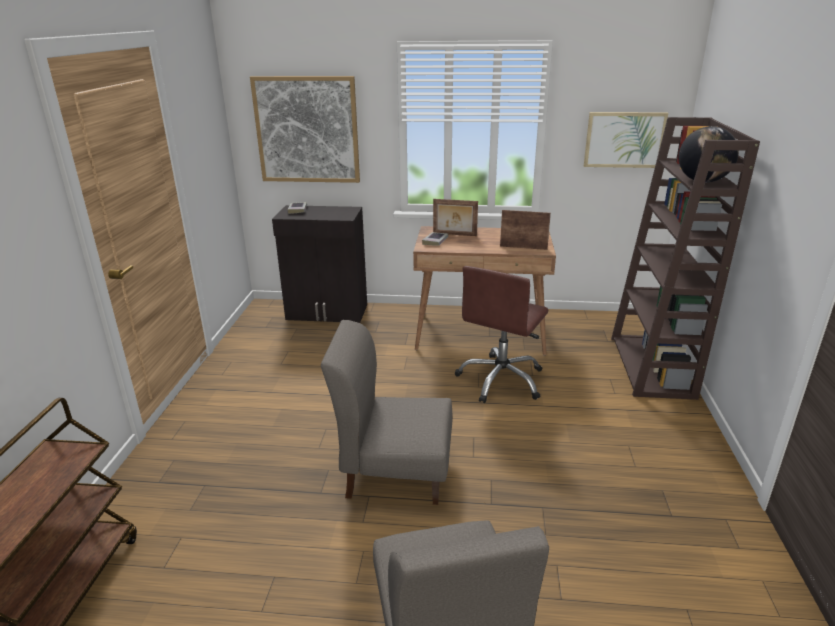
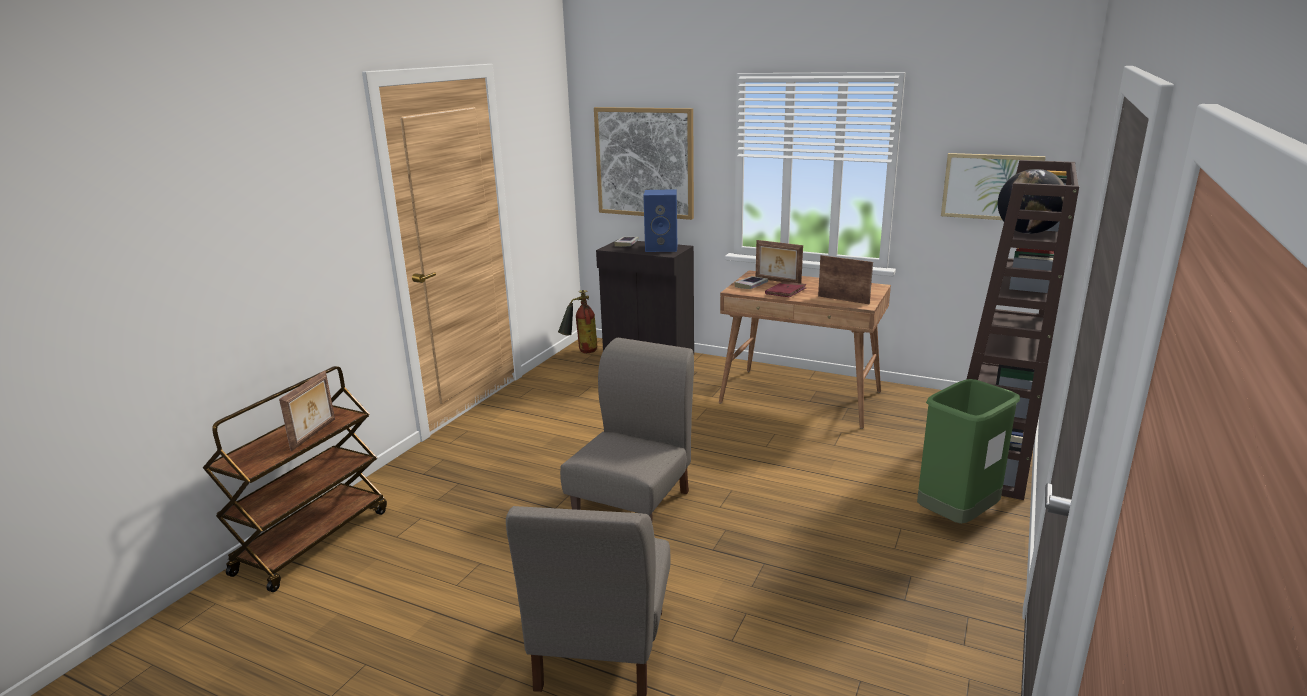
camera: 20 degrees right, 5 degrees down
(53, 485) = (315, 434): none -> picture frame
(260, 316) = (580, 352): none -> fire extinguisher
(335, 211) = (662, 248): none -> blue speaker
(395, 472) = (633, 505): grey chair -> grey chair turned 90 degrees clockwise
(469, 244) = (785, 292): none -> red book
(501, 380) = (795, 444): brown office chair -> none
(662, 425) = (956, 517): none -> green trash can

